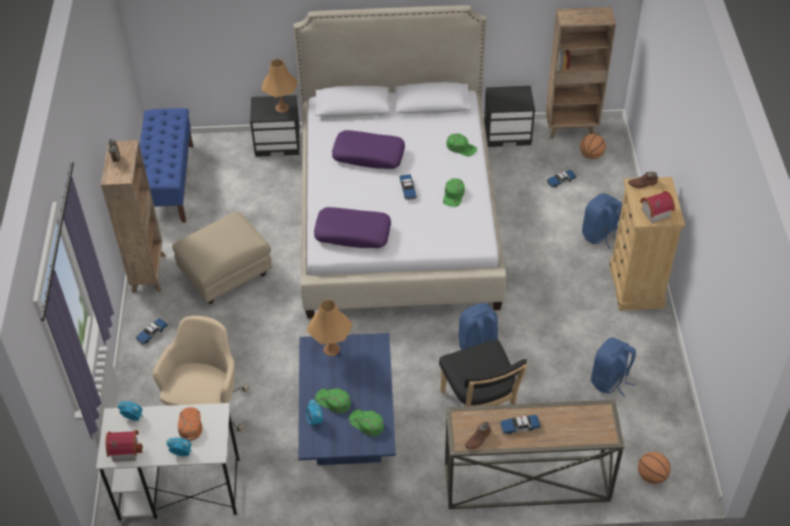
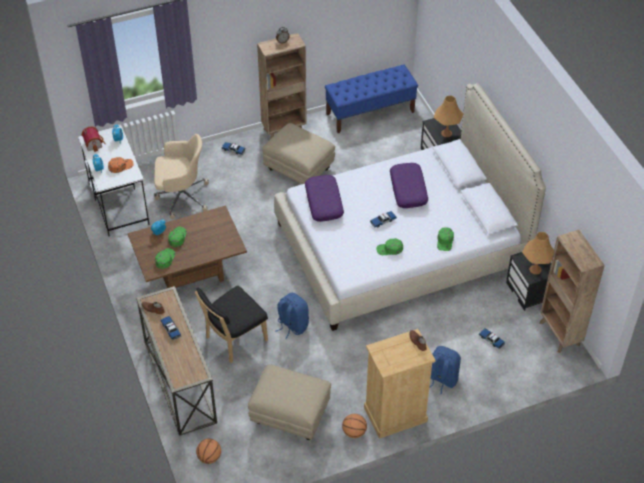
camera: 70 degrees right, 0 degrees up
(331, 349) = (220, 224): orange table lamp -> orange table lamp (535, 269)
(348, 430) = (190, 272): blue coffee table -> brown coffee table
(591, 155) = (534, 355): basketball -> basketball (354, 432)
(610, 381) = (289, 415): blue backpack -> beige ottoman
(653, 212) = (387, 354): toy house -> none

